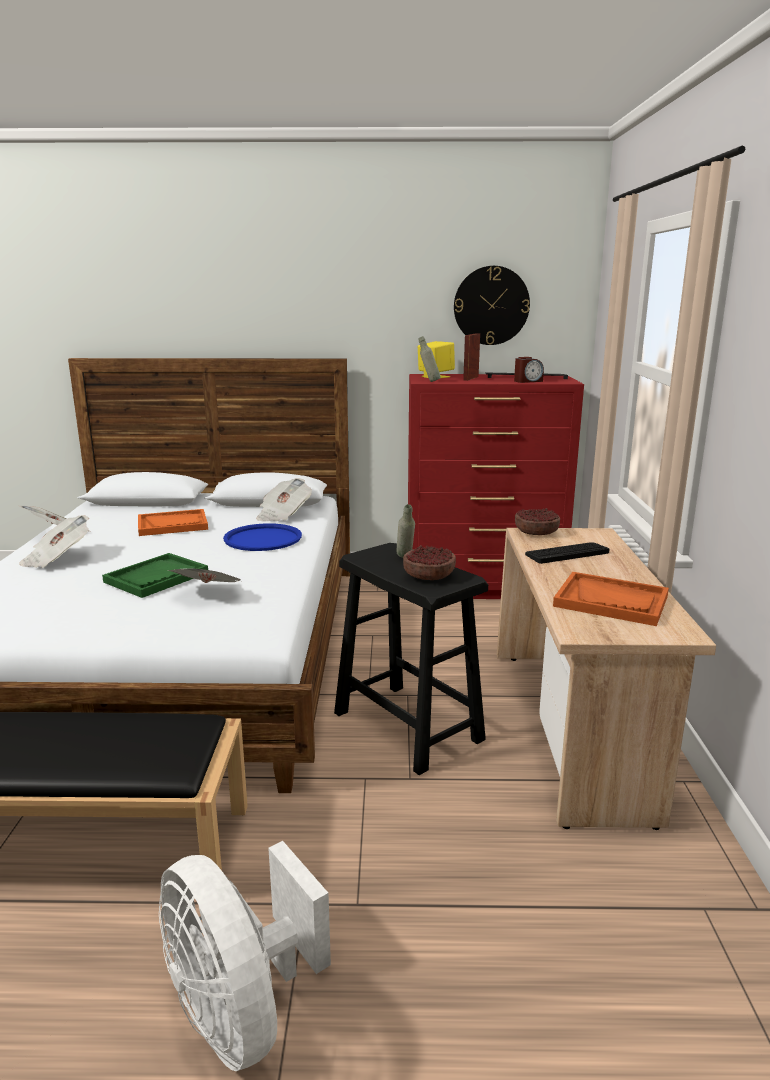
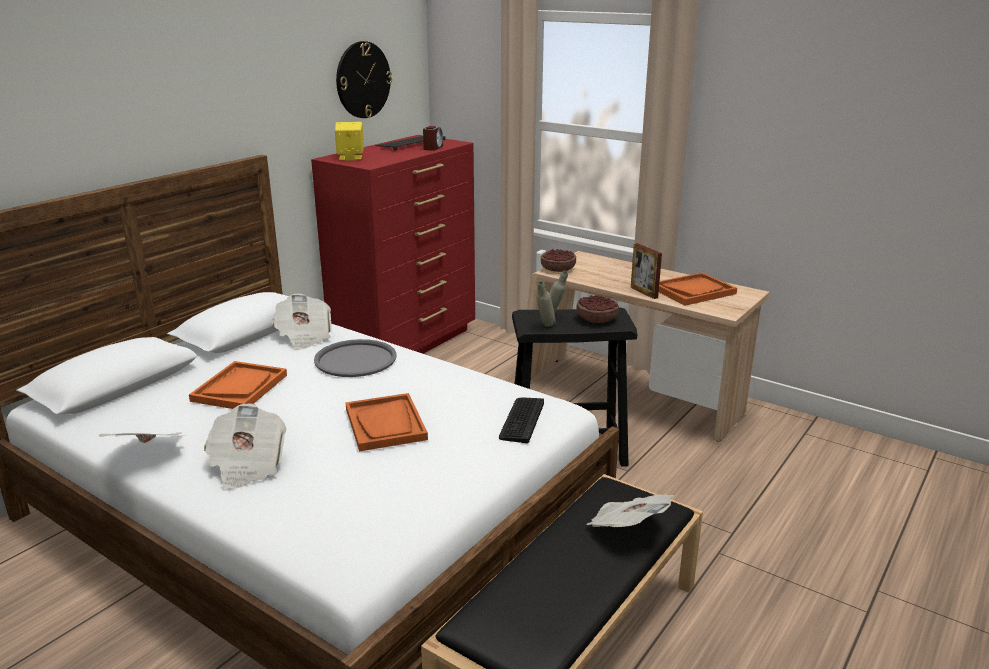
camera: 55 degrees left, 5 degrees up
(156, 577) = (385, 424): green tray -> orange tray
(209, 594) = (458, 411): newspaper -> newspaper (627, 528)
(241, 1010) = (791, 603): white fan -> none
(263, 538) = (355, 359): blue tray -> grey tray
(429, 381) = (374, 164): grey bottle -> grey bottle (545, 327)
(471, 378) = (383, 153): picture frame -> picture frame (644, 292)
(566, 553) = (607, 275): keyboard -> keyboard (521, 420)

